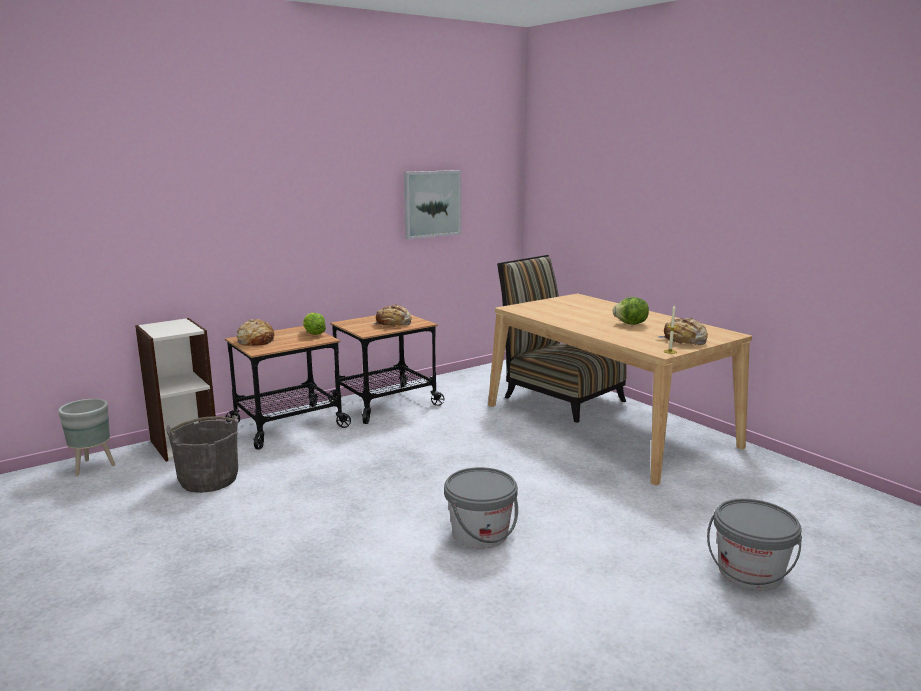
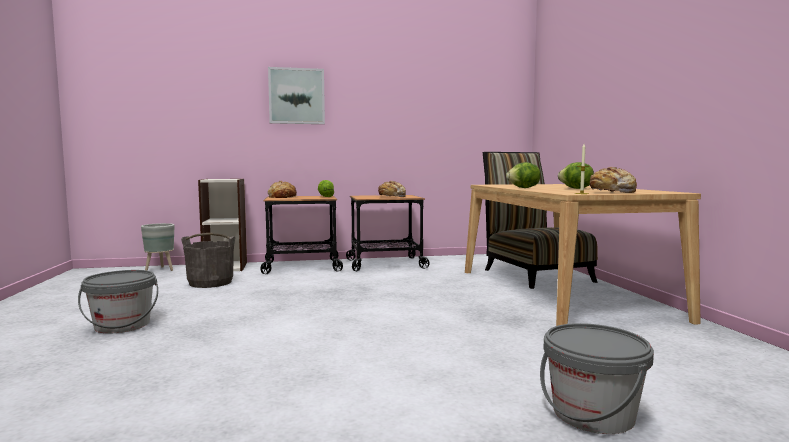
camera: 25 degrees right, 10 degrees down
(431, 204) = (445, 113): picture -> picture (296, 96)
(480, 534) = (347, 336): grey bucket -> grey bucket (122, 325)
(581, 326) = (524, 188): none -> lettuce

